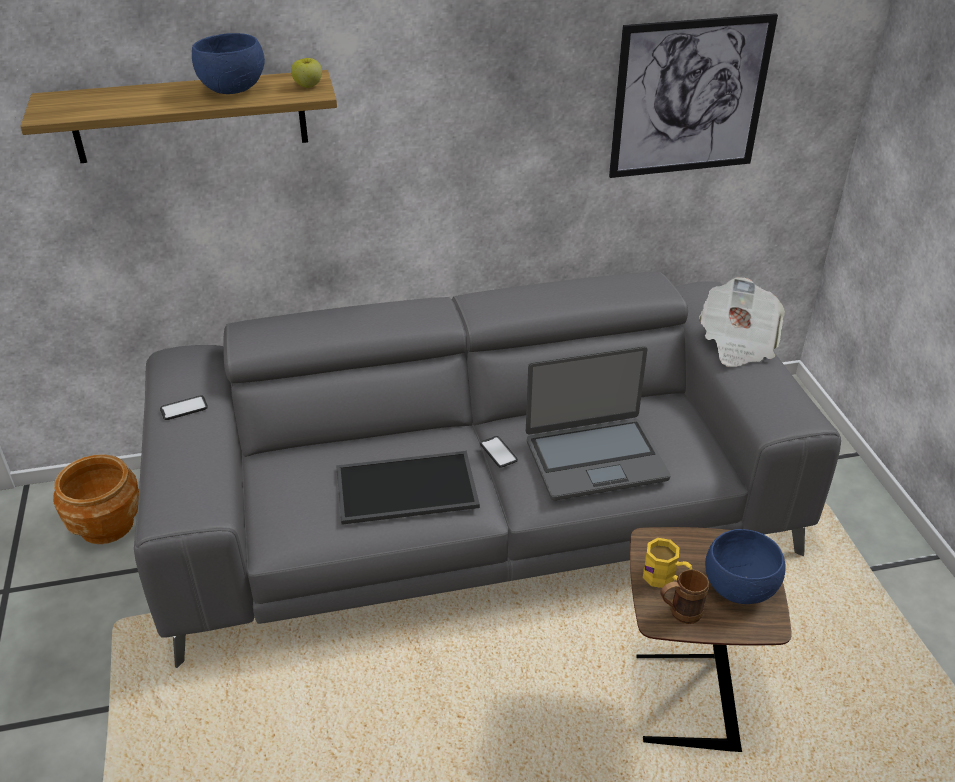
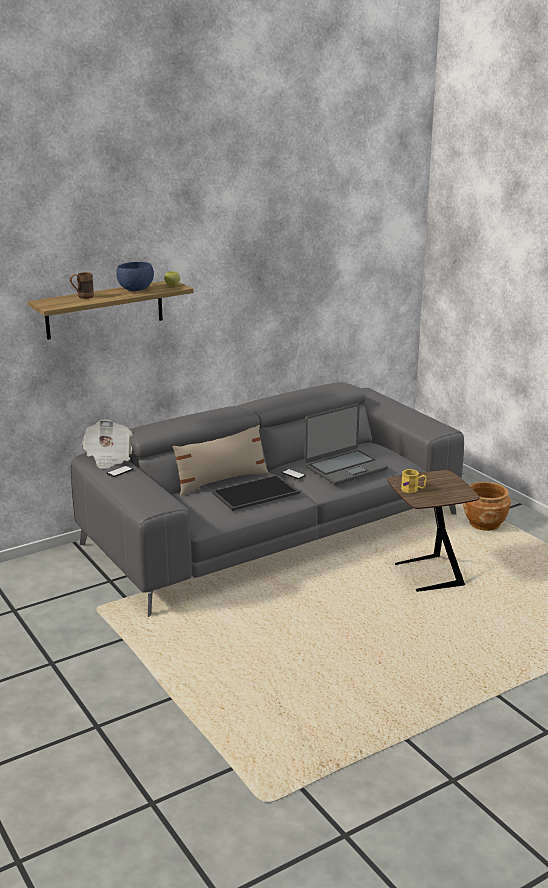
camera: 20 degrees left, 15 degrees down
(107, 525) = (53, 573): brown planter -> brown planter (484, 524)
(373, 440) = (221, 481): none -> beige pillow
(678, 614) = (426, 499): brown mug -> brown mug (82, 297)
(689, 97) = (343, 284): picture -> none
(737, 342) = (394, 407): newspaper -> newspaper (108, 457)
(739, 587) = (448, 487): blue bowl -> none

